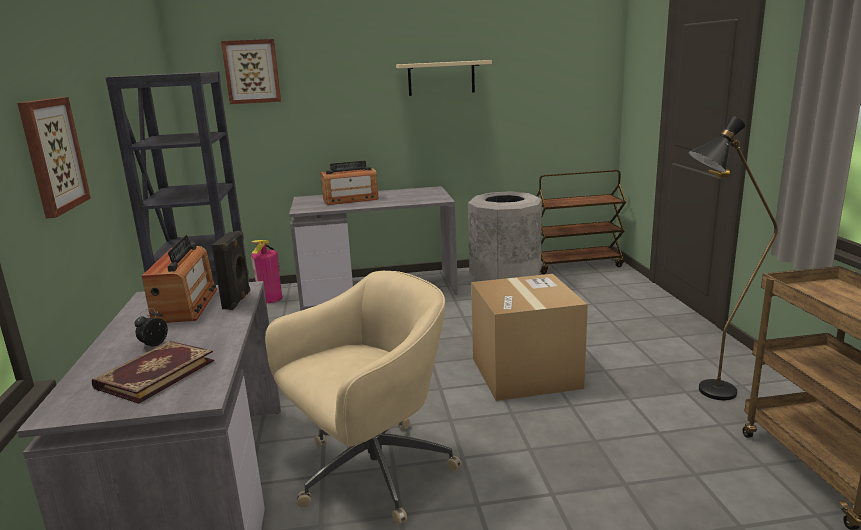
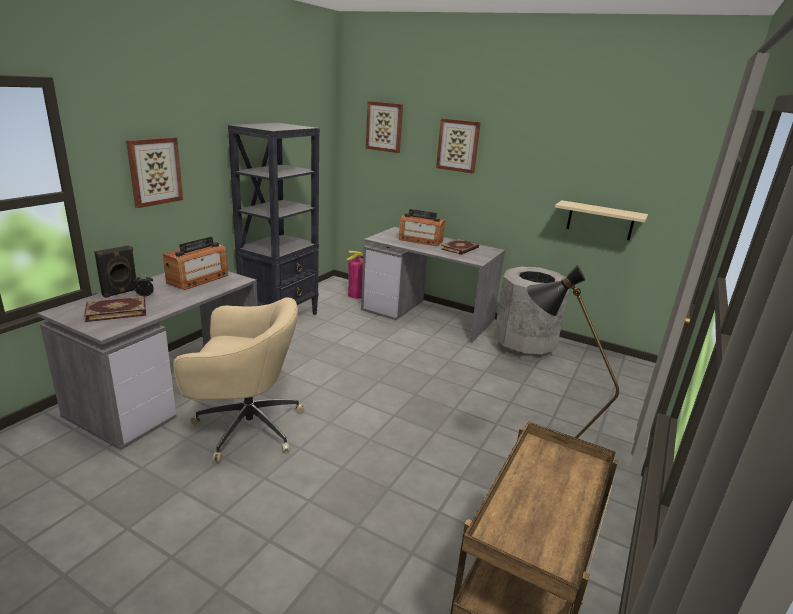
camera: 35 degrees right, 5 degrees up
(238, 300) = (221, 286): black speaker -> black speaker (120, 293)
(359, 78) = (458, 145): none -> picture
(403, 195) = (460, 248): none -> book
(441, 78) = (524, 157): beige shelf -> beige shelf (600, 220)
(525, 373) = (422, 420): cardboard box -> none
(576, 265) = (609, 359): brown cart -> none

